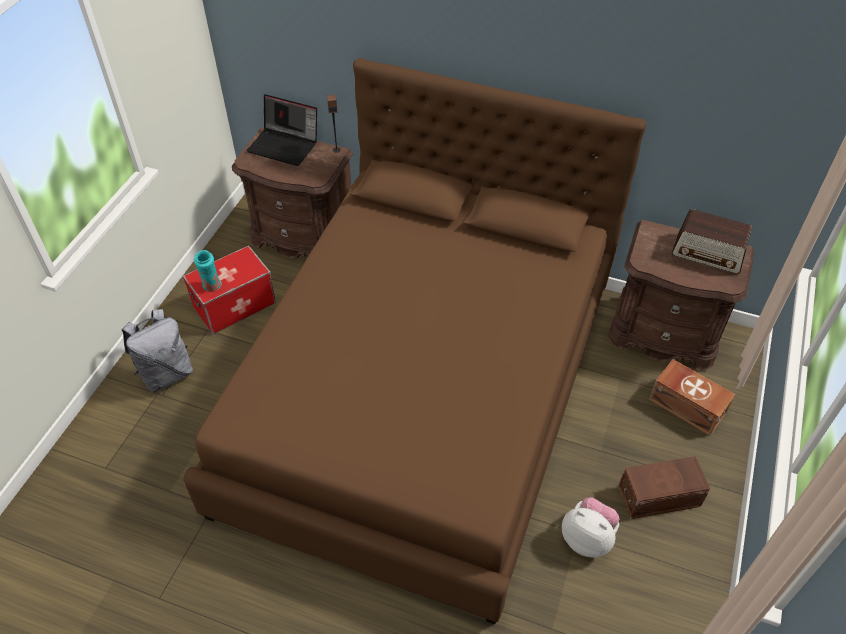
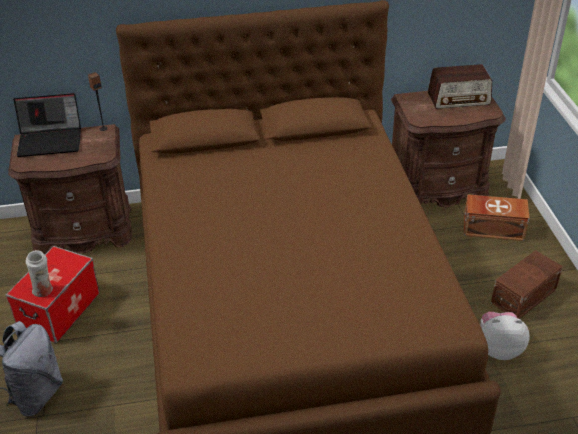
camera: 30 degrees left, 10 degrees down
(212, 287) = (44, 291): turquoise vase -> white vase

